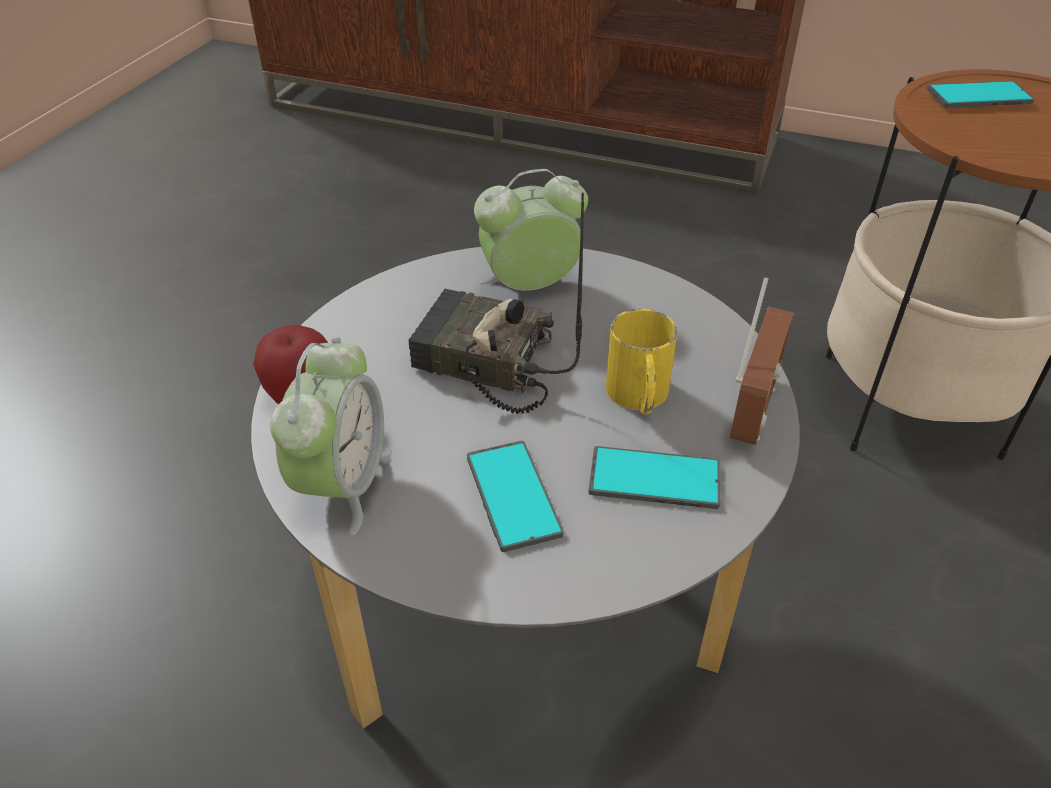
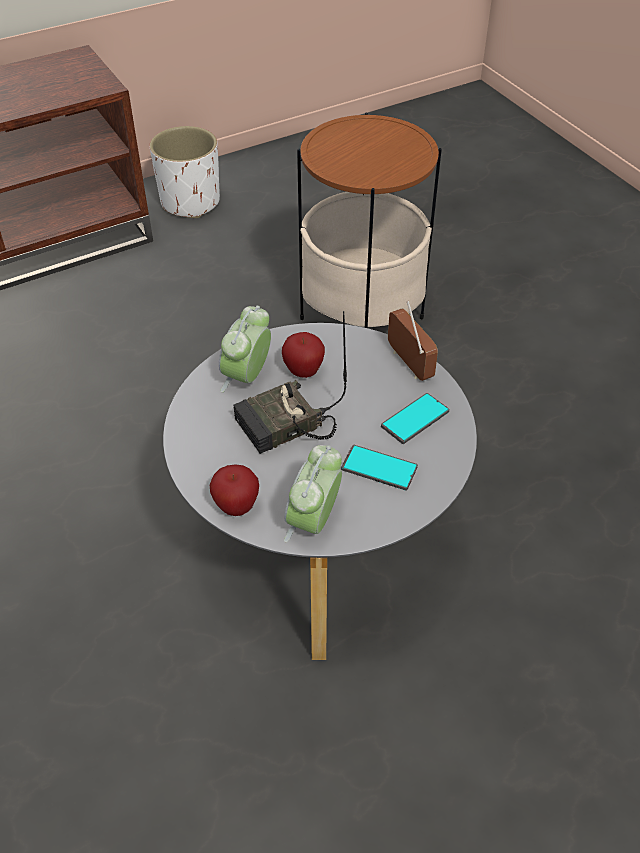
camera: 50 degrees left, 5 degrees up
(343, 485) = (313, 521): alarm clock -> alarm clock turned 120 degrees counterclockwise
(600, 325) = (303, 372): none -> apple
(639, 397) = (364, 391): yellow mug -> none
(845, 180) = (190, 203): none -> white planter
(978, 96) = (338, 145): phone -> none

